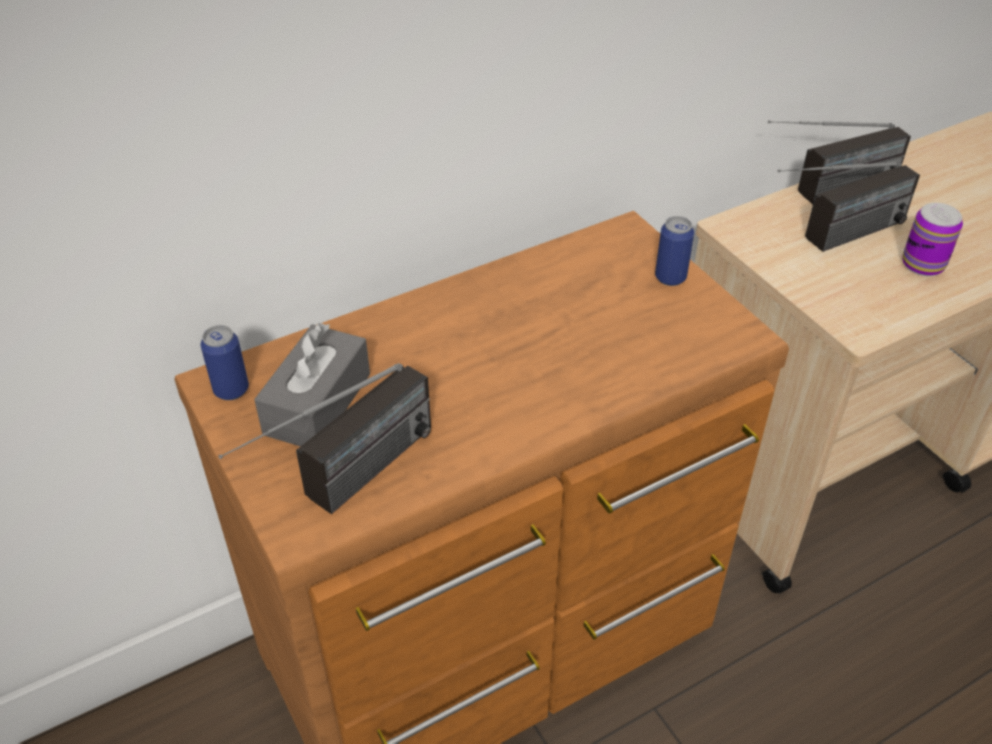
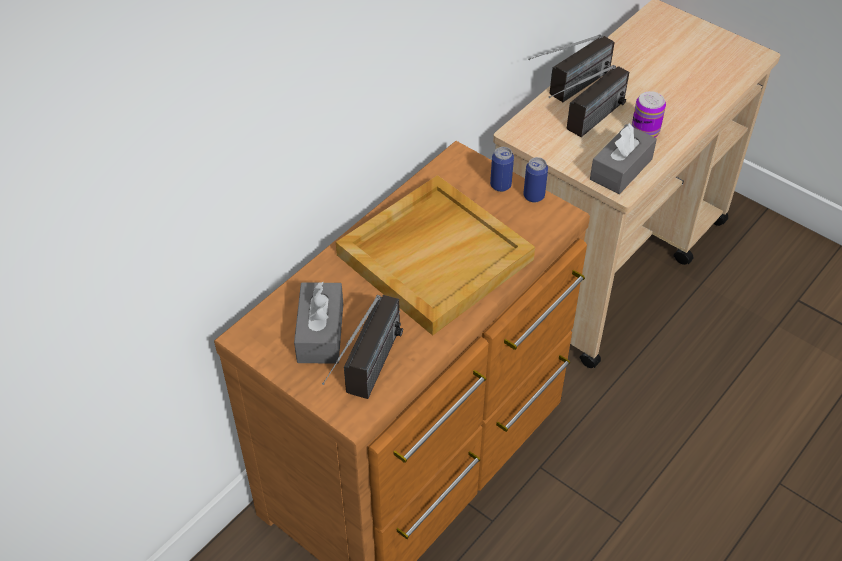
camera: 20 degrees left, 5 degrees up
(231, 390) = (259, 339): can -> can (533, 196)
(531, 345) = (435, 256): none -> beige tray
(867, 304) = (621, 169): none -> grey tissue box

